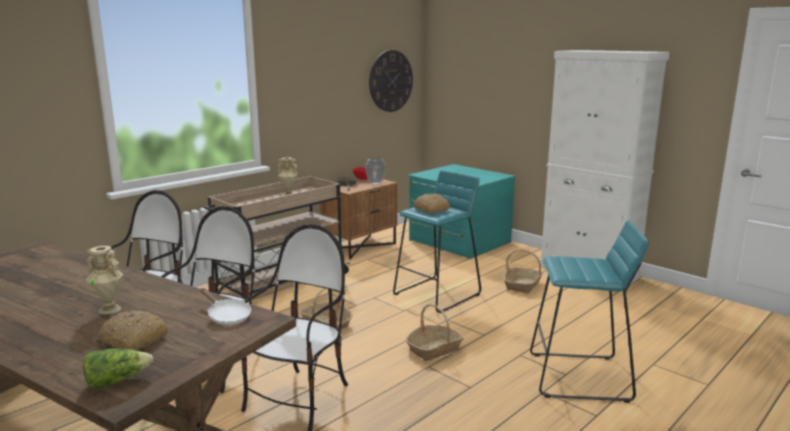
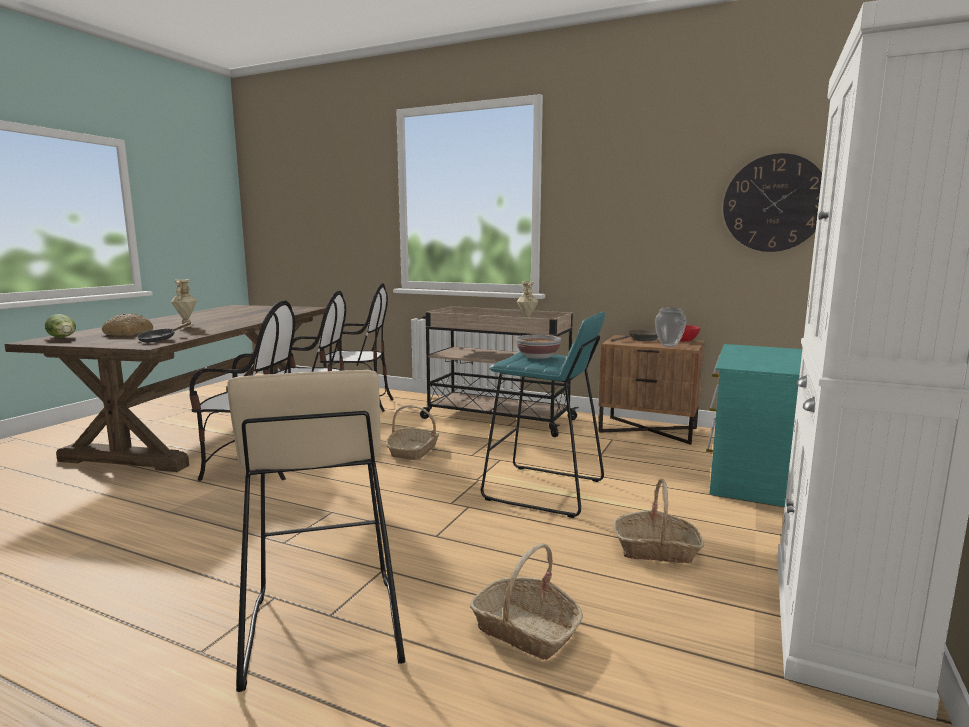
camera: 70 degrees right, 5 degrees down
(226, 316) = (160, 339): white frying pan -> black frying pan
(430, 209) = (538, 357): bread -> bowl
(434, 349) = (377, 509): basket -> basket (526, 630)
(580, 377) = (322, 630): turquoise stool -> beige stool

